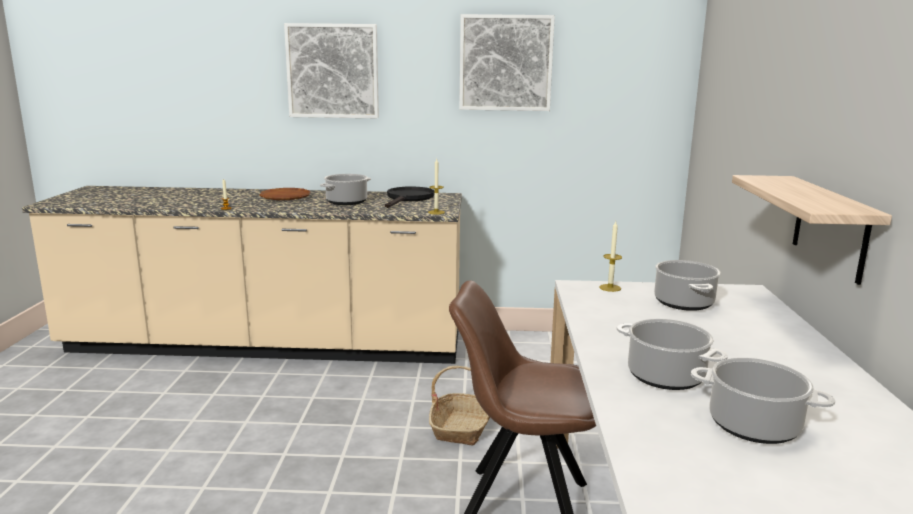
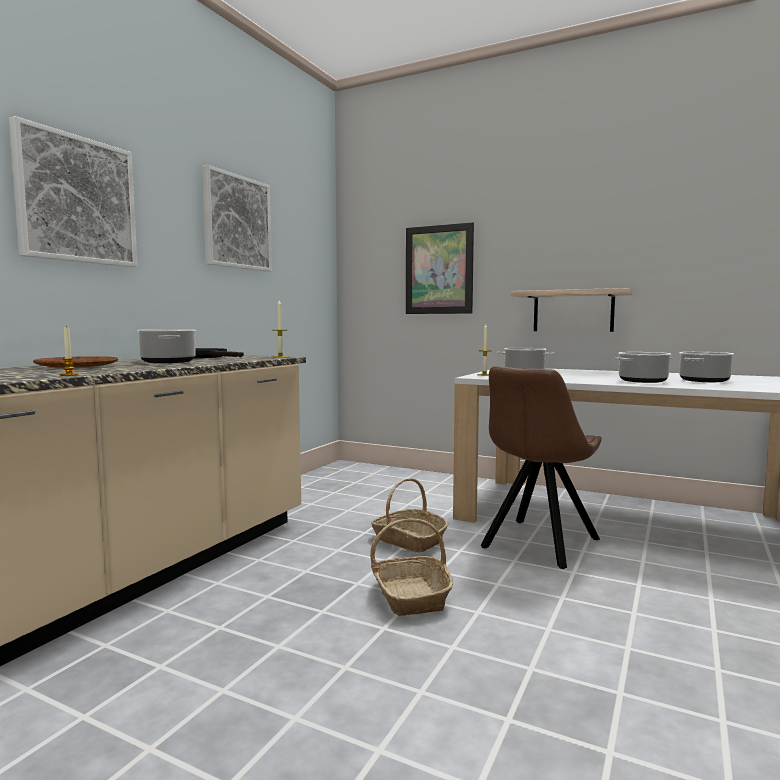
camera: 65 degrees left, 10 degrees down
(343, 453) = (410, 596): none -> basket
(746, 118) = (439, 270): none -> picture

